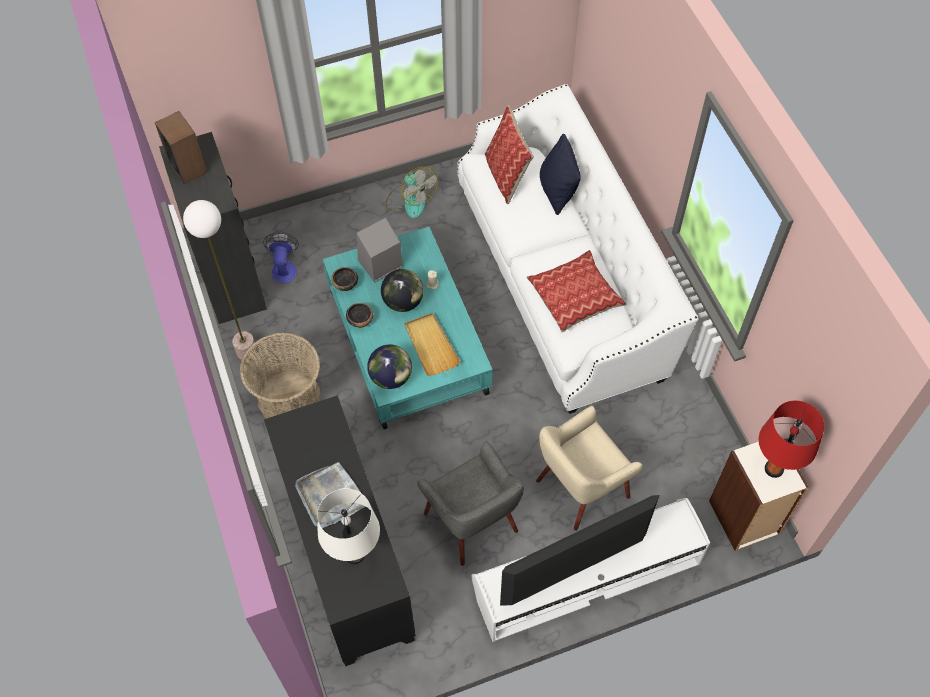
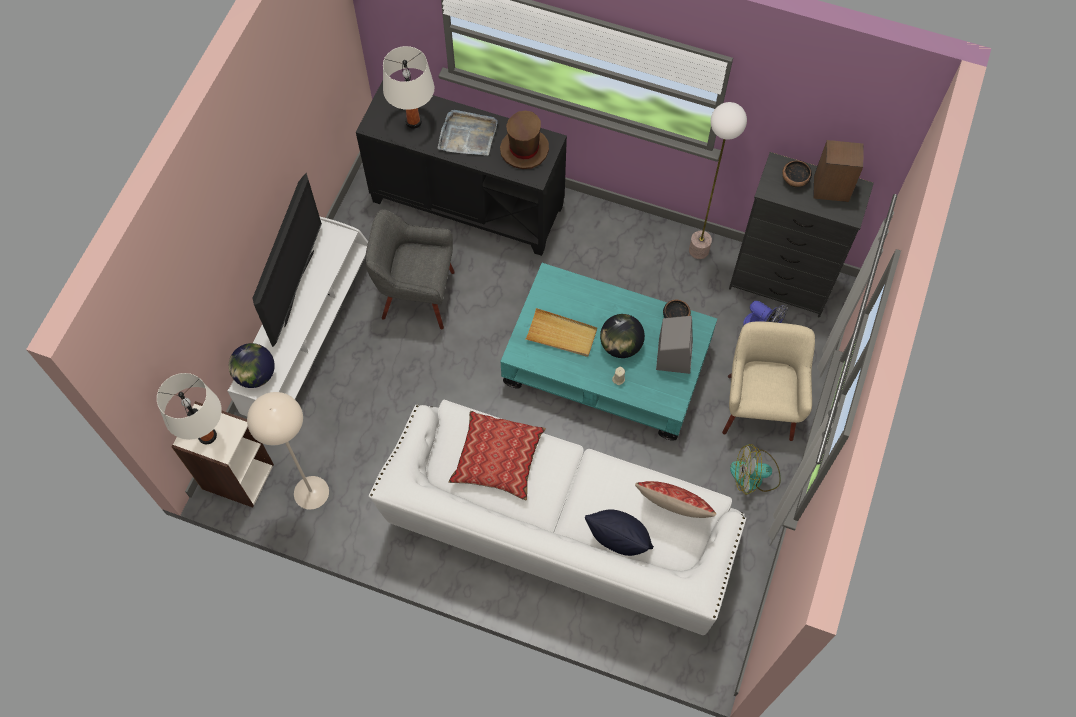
camera: 130 degrees right, 5 degrees up
(289, 398) = (629, 251): basket -> none
(307, 440) = (524, 149): none -> brown hat
(360, 320) = (630, 303): bowl -> bowl (795, 180)
(391, 377) = (558, 288): globe -> globe (255, 375)
(581, 488) = (371, 386): beige armchair -> beige armchair (759, 406)
(700, 455) = (311, 492): none -> beige floor lamp
(774, 469) = (207, 436): red table lamp -> white table lamp

